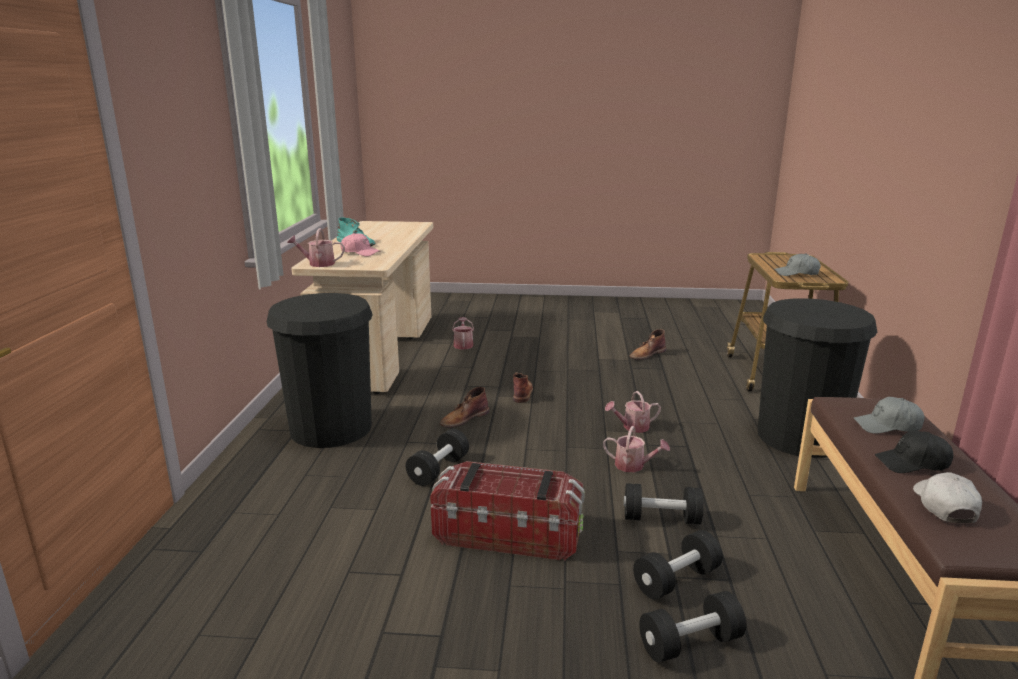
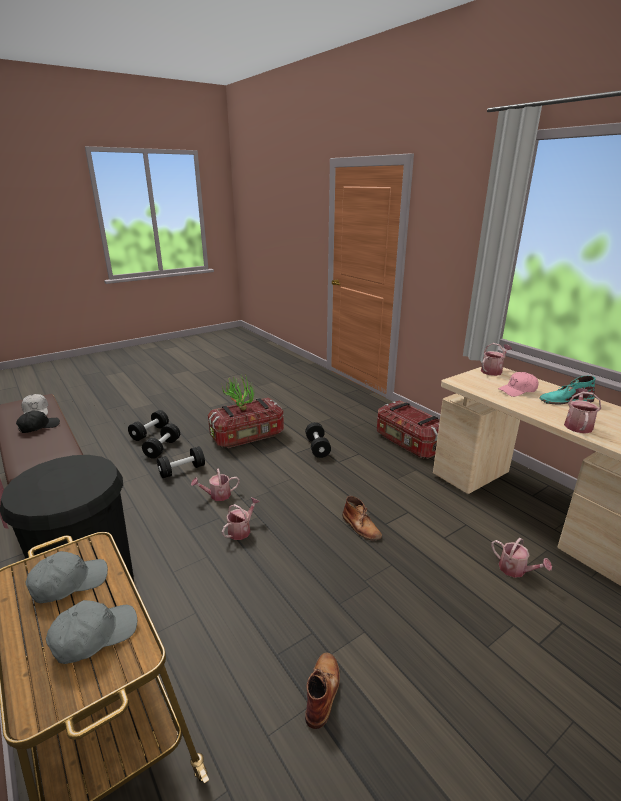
camera: 140 degrees right, 5 degrees up
(331, 428) = (408, 443): black trash can -> storage box
(400, 237) = (577, 425): none -> watering can
(464, 418) = (358, 482): brown boot -> none
(516, 488) = (239, 409): none -> potted plant
(888, 426) = (40, 447): grey cap -> grey cap (94, 635)

